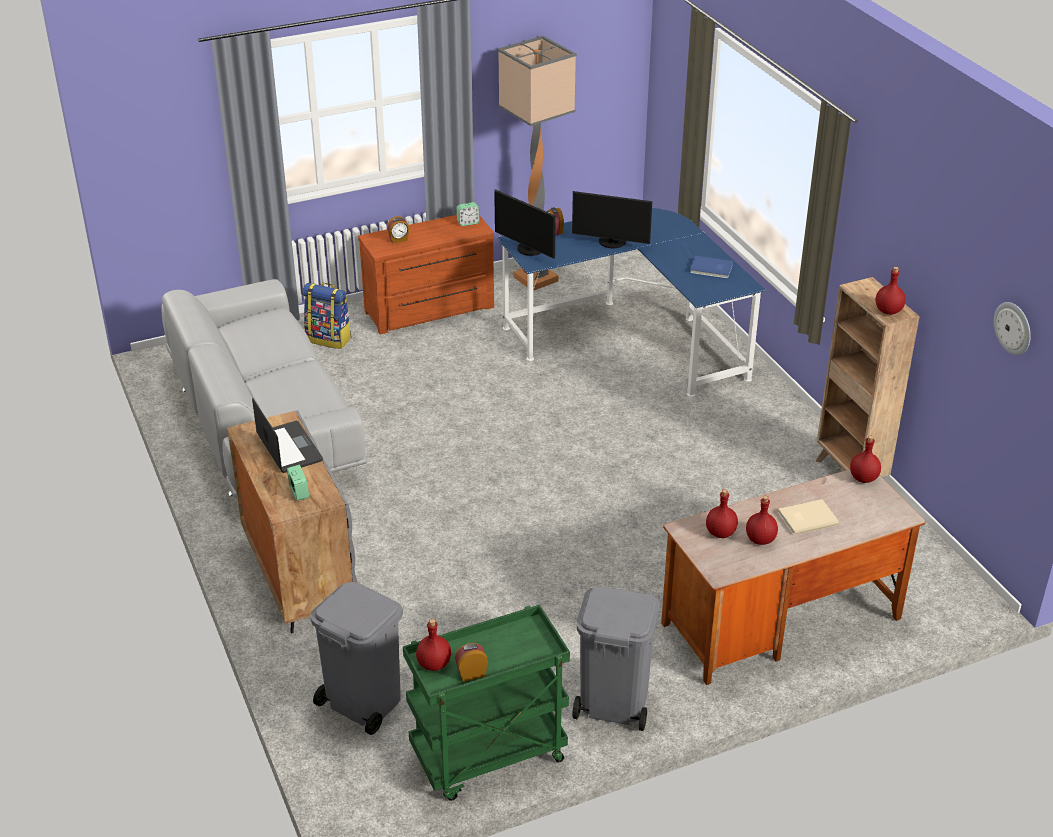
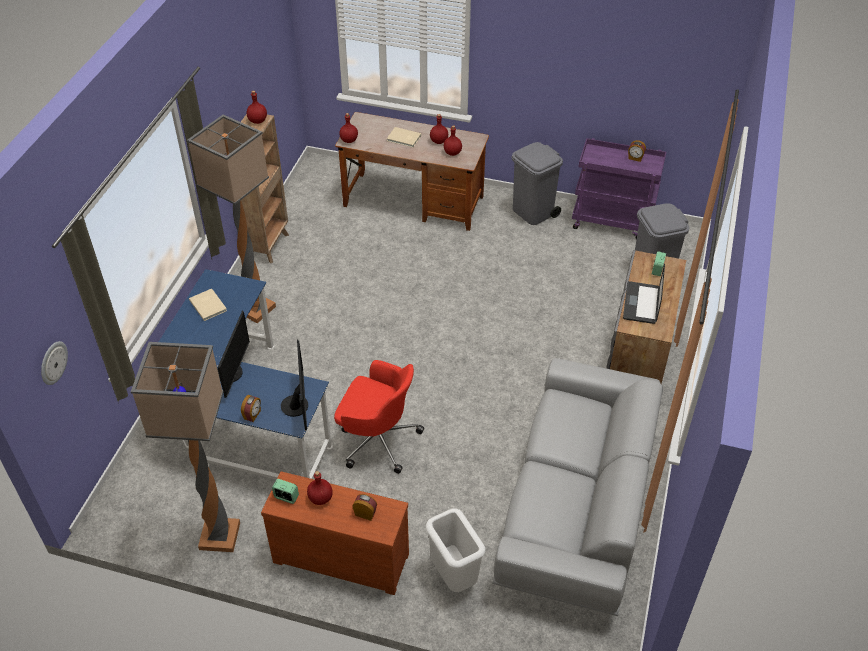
camera: 140 degrees left, 10 degrees up
(329, 339) = (453, 576): backpack -> white trash can
(434, 664) = (649, 169): red bottle -> red bottle (320, 498)
(488, 757) = (612, 222): green cart -> purple cart
(495, 382) = (377, 439): none -> red office chair
(612, 243) = (232, 373): monitor -> monitor turned 45 degrees clockwise
(712, 269) = (208, 305): blue book -> beige book
(757, 413) = (254, 309): none -> floor lamp
(1013, 328) = (271, 34): wall clock -> wall clock (53, 362)

